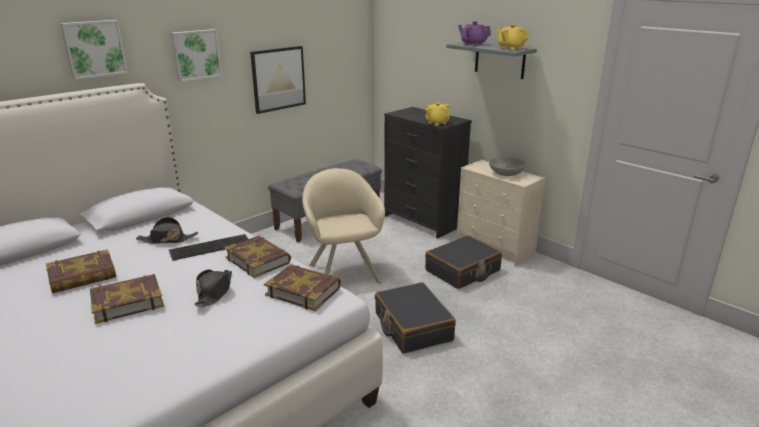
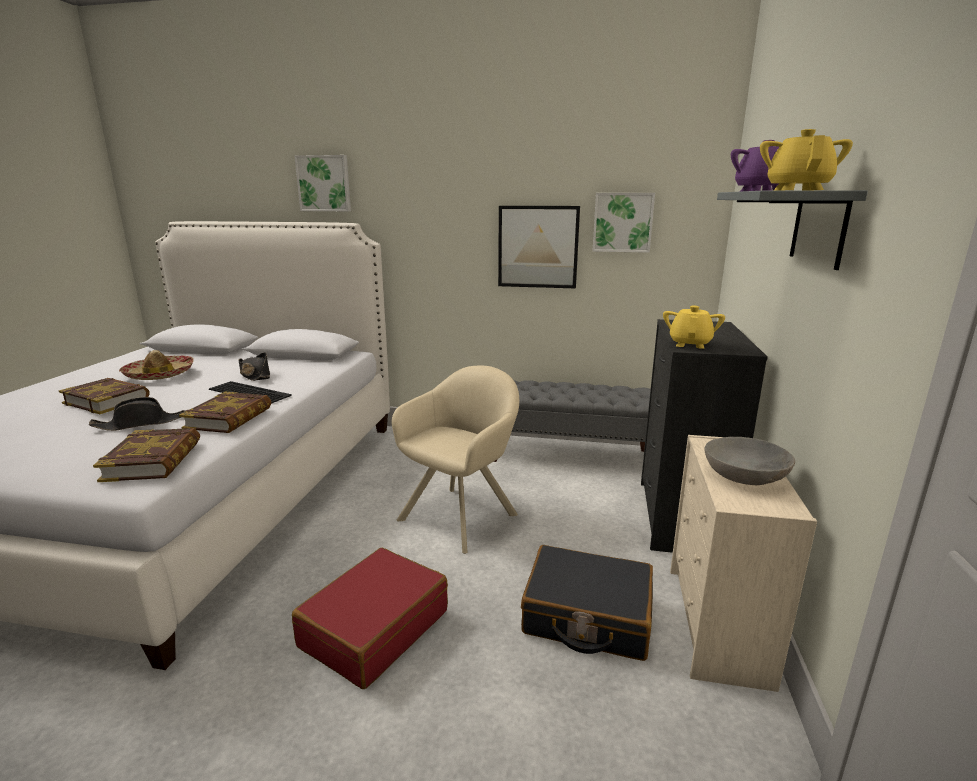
camera: 55 degrees right, 5 degrees down
(82, 276) = (159, 375): book -> hat
(196, 54) = (428, 201): picture -> picture (622, 222)
(412, 327) = (374, 628): black suitcase -> red suitcase

